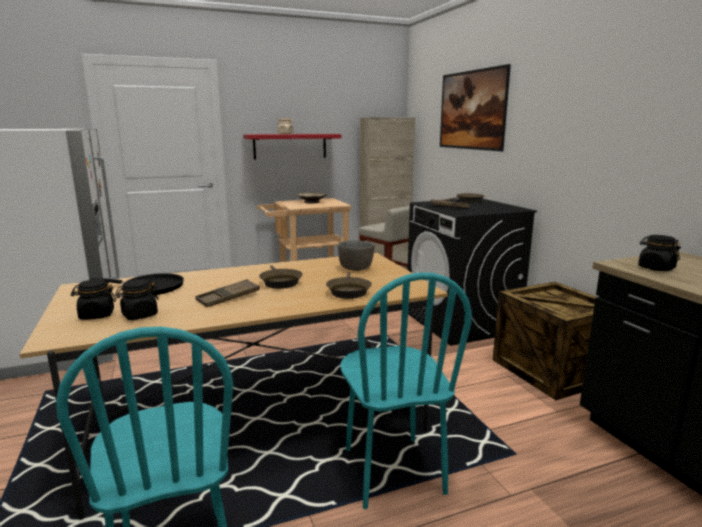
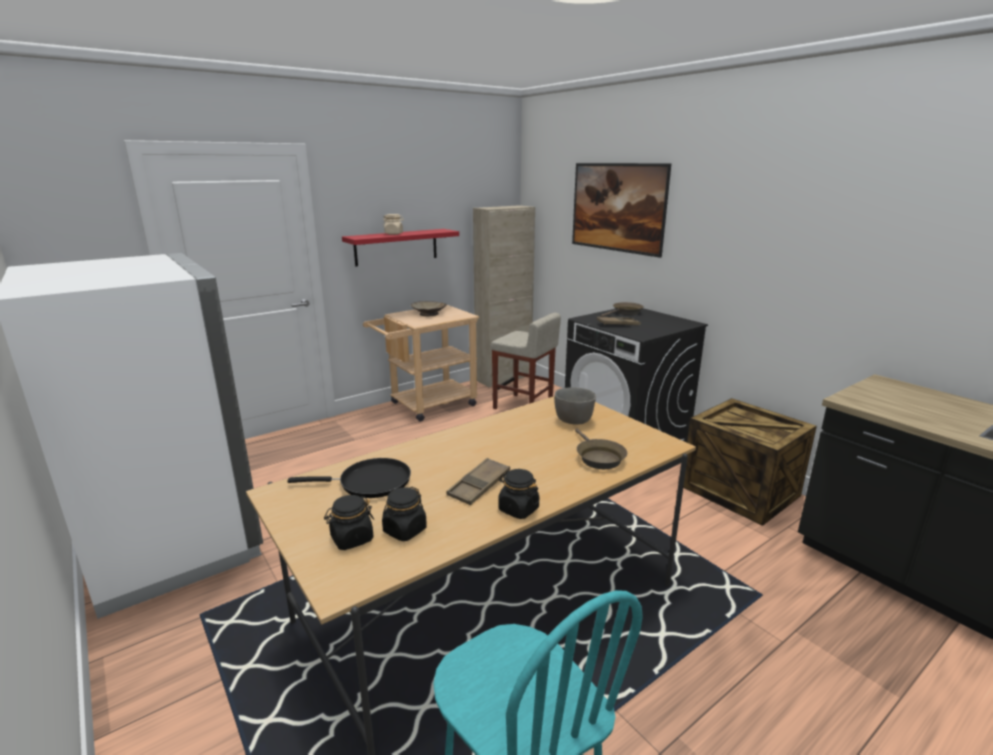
camera: 15 degrees left, 5 degrees up
(280, 282) = (512, 452): brown frying pan -> none
(392, 471) = (663, 639): turquoise chair -> none
(656, 268) = (882, 403): black jar -> black jar (518, 509)

